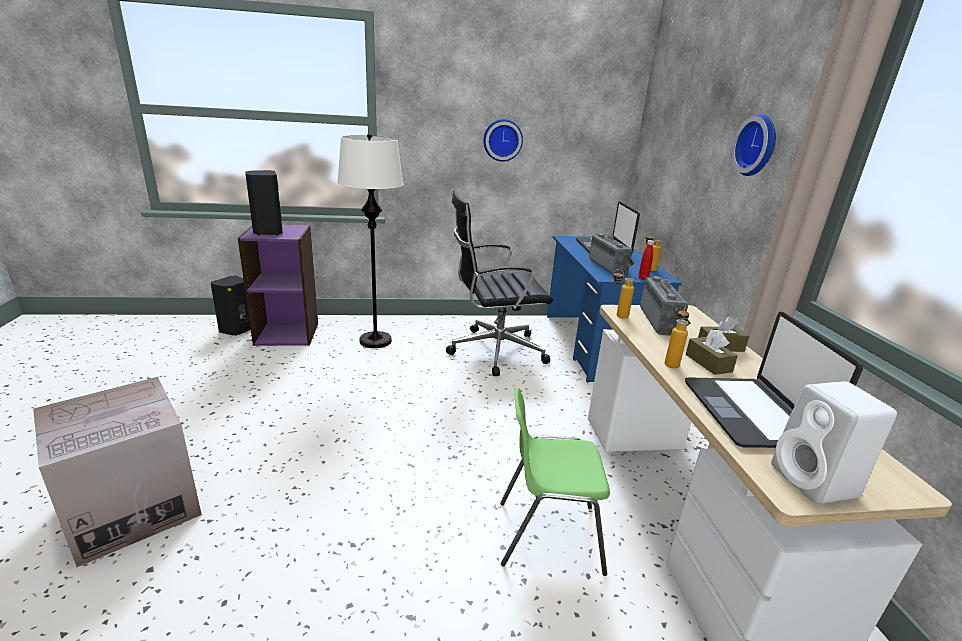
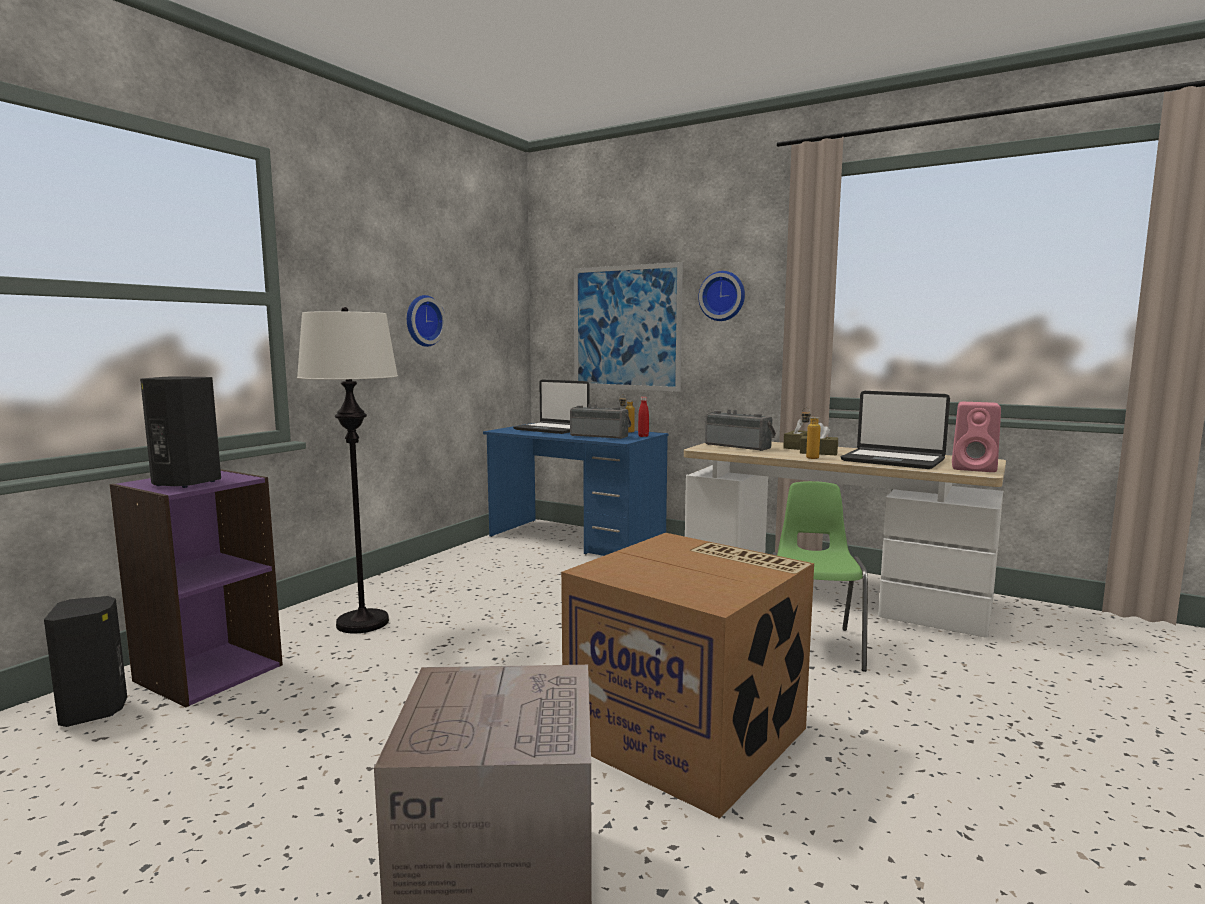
camera: 50 degrees left, 15 degrees down
(335, 516) = (690, 735): none -> cardboard box
(494, 351) = (508, 576): black office chair -> none
(547, 535) = (813, 645): green chair -> green chair turned 150 degrees clockwise
(617, 316) = (712, 450): bottle -> none
(684, 165) = (626, 328): none -> picture
(815, 483) = (975, 468): white speaker -> pink speaker

